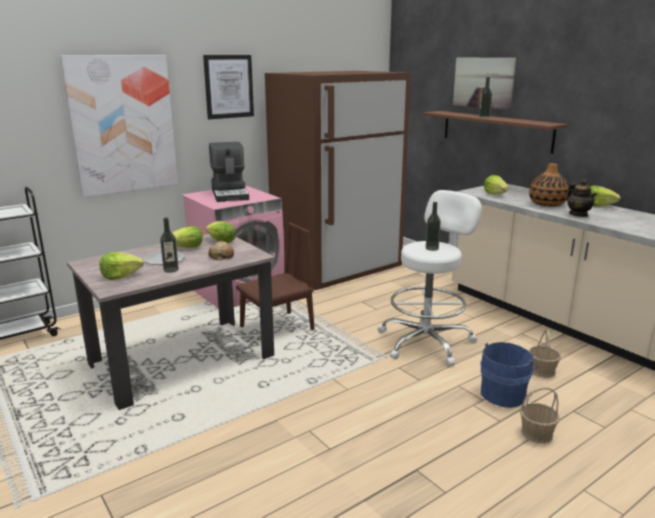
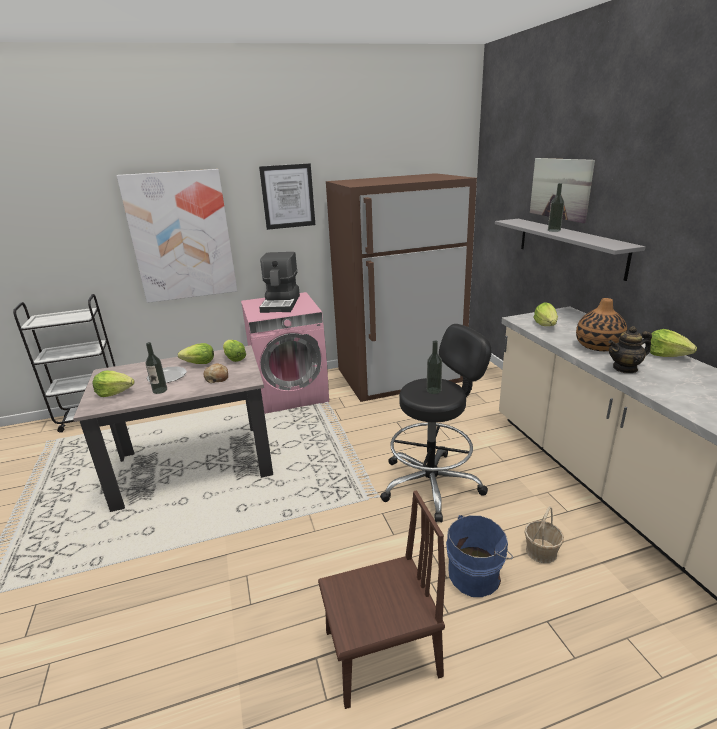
camera: 20 degrees right, 5 degrees up
(277, 329) = (296, 443): brown chair -> brown chair (381, 653)
(426, 341) = (432, 484): white stool -> black stool
(495, 131) = (569, 246): brown shelf -> grey shelf
(537, 434) = (481, 644): basket -> none
(578, 214) = (625, 368): teapot -> teapot turned 75 degrees clockwise

